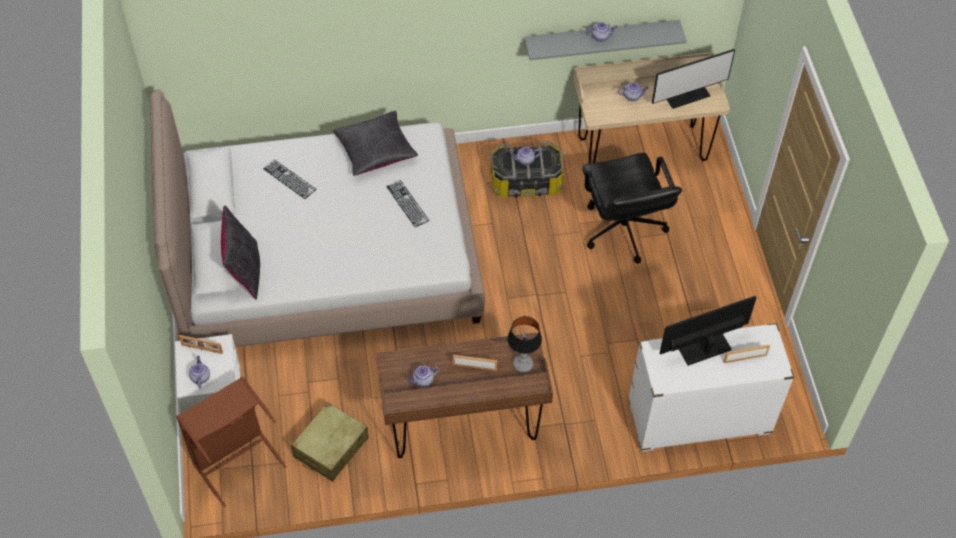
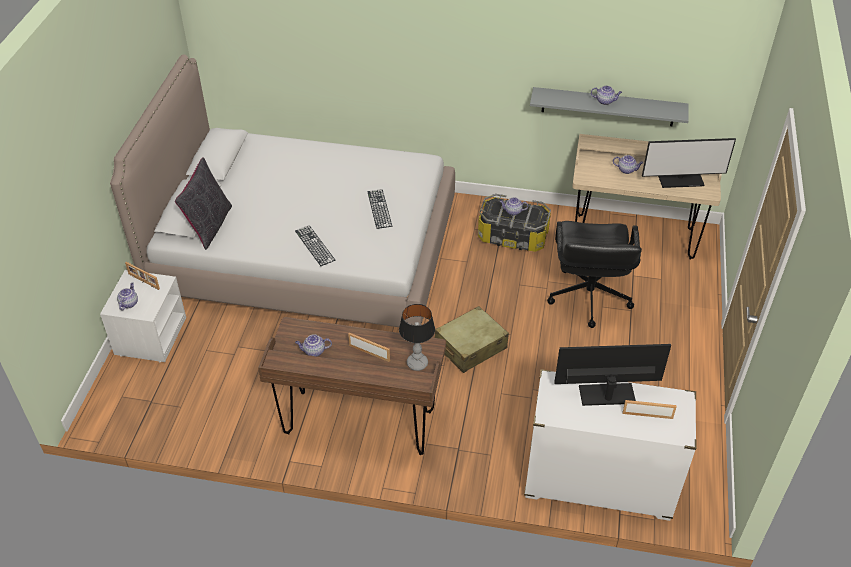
camera: 20 degrees right, 10 degrees down
(234, 458) = (139, 391): brown laundry basket -> none
(289, 179) = (286, 167): keyboard -> keyboard (314, 245)
(330, 447) = (228, 406): beige suitcase -> beige suitcase (470, 347)
(375, 150) = (372, 163): black pillow -> none

